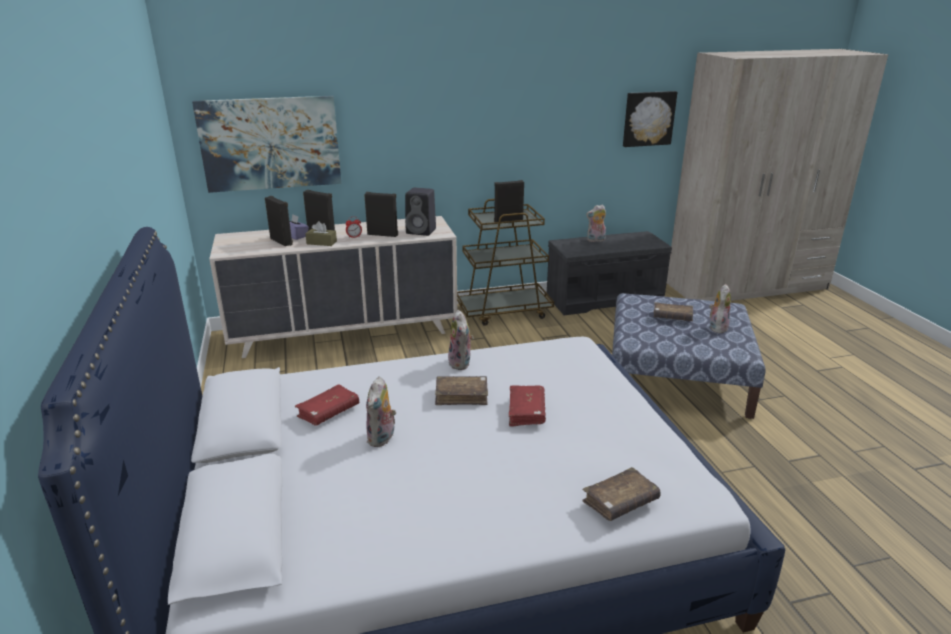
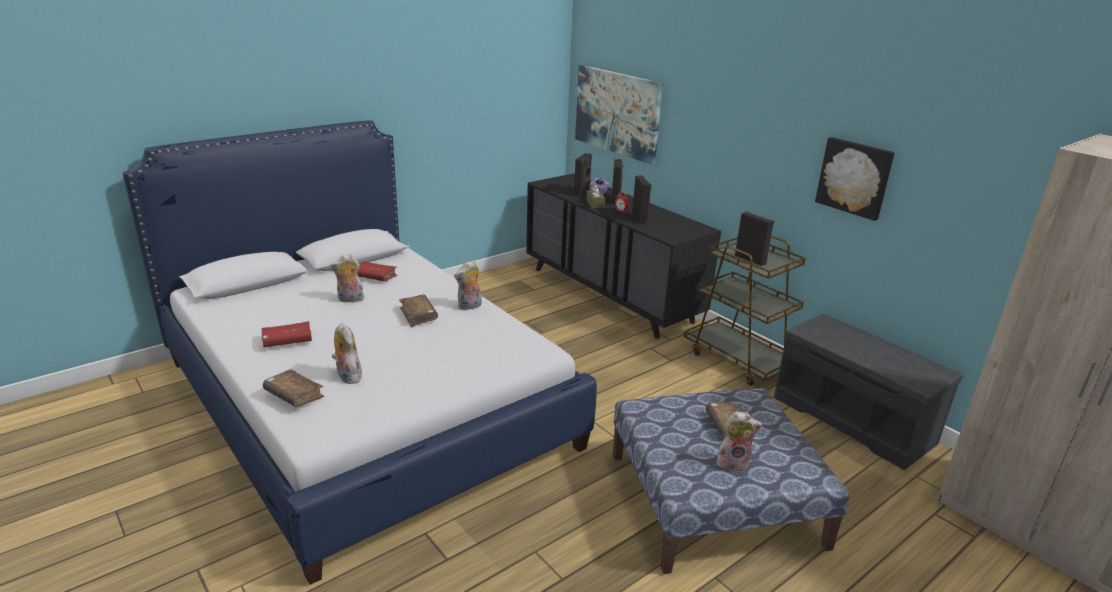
camera: 65 degrees right, 0 degrees up
(345, 332) = (610, 295): beige dresser -> black dresser
(422, 231) = (667, 230): black speaker -> none
(526, 412) = (408, 343): red book -> red book (287, 341)
(595, 240) = (865, 340): plush toy -> plush toy (347, 376)
(648, 118) = (997, 212): picture -> picture (854, 177)

